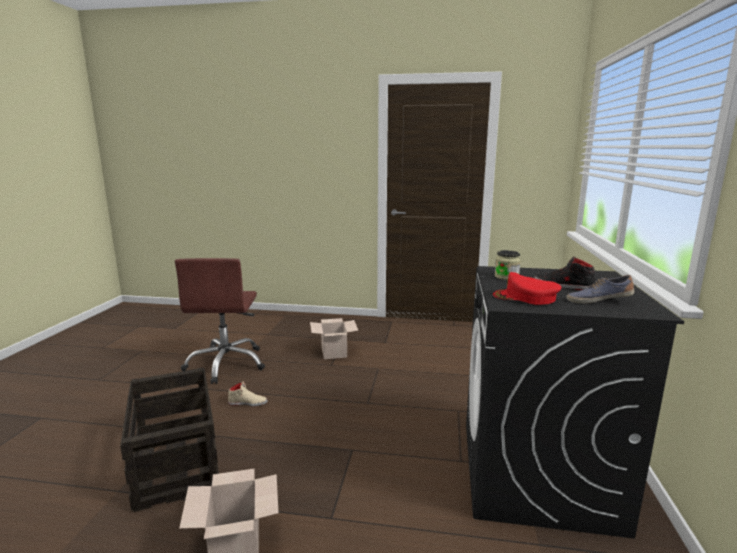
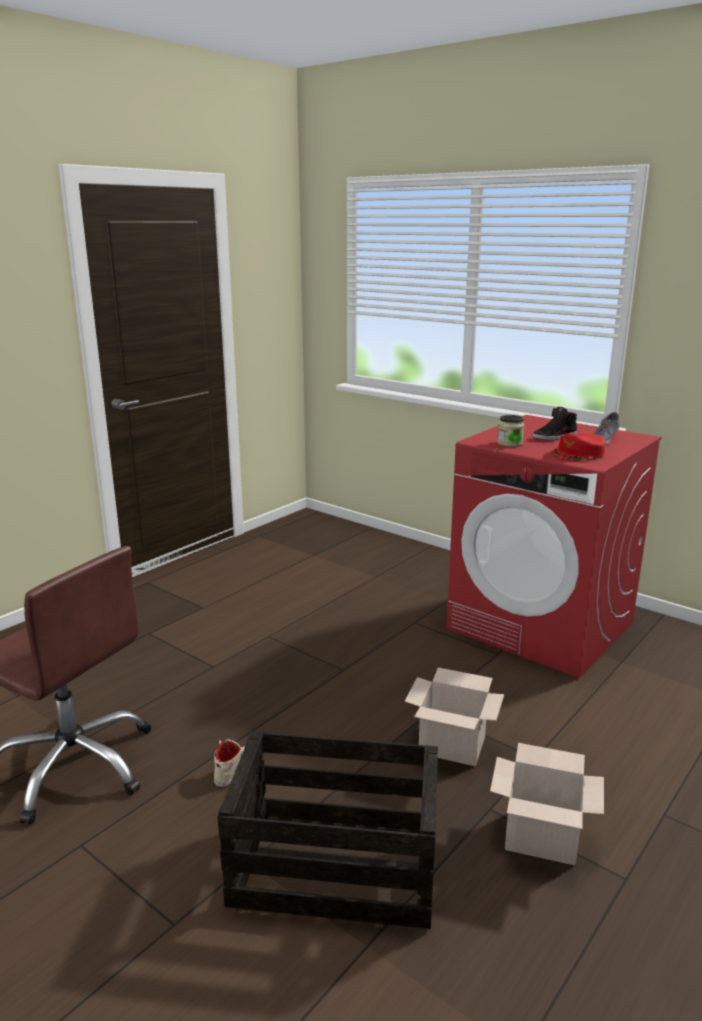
camera: 60 degrees left, 5 degrees up
(334, 352) = (179, 653): cardboard box -> cardboard box (454, 745)
(537, 474) = (541, 626): black washing machine -> red washing machine

